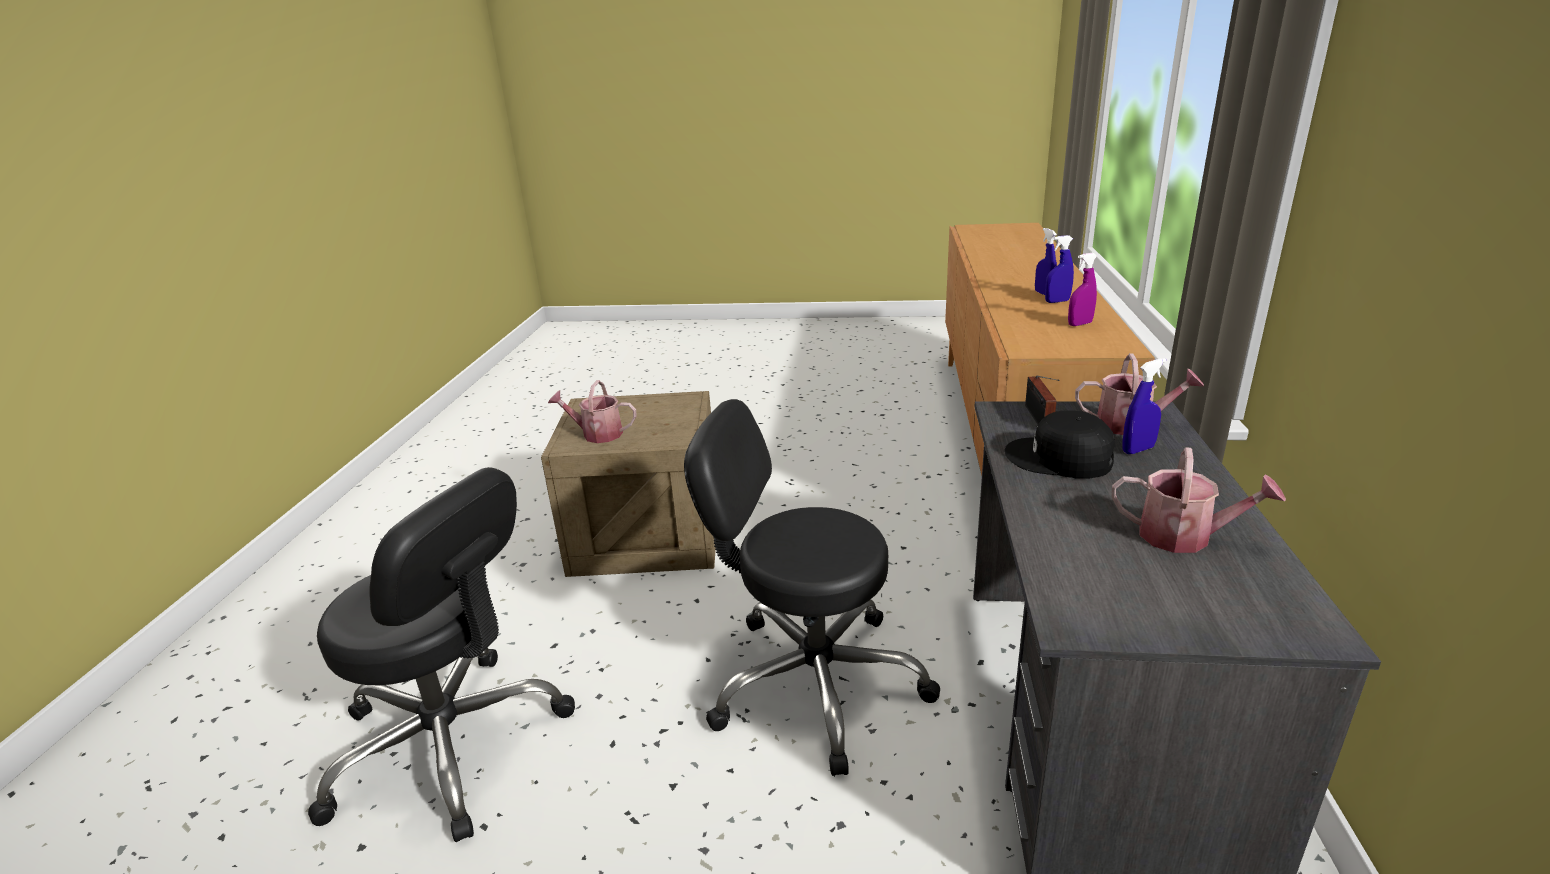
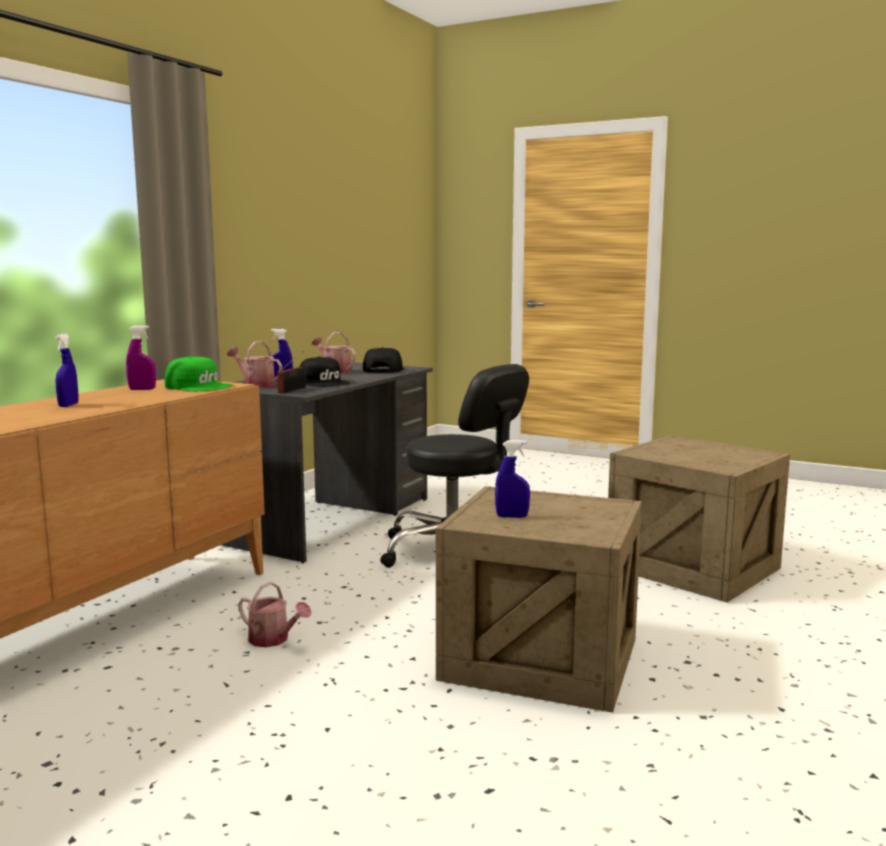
camera: 160 degrees left, 15 degrees down
(457, 748) = (691, 567): black office chair -> crate
(597, 434) = (583, 508): watering can -> watering can (273, 640)
(1047, 340) = (199, 386): none -> green cap
(1057, 301) = (88, 400): blue spray bottle -> blue spray bottle (512, 516)
(1113, 579) = (382, 370): none -> black cap

